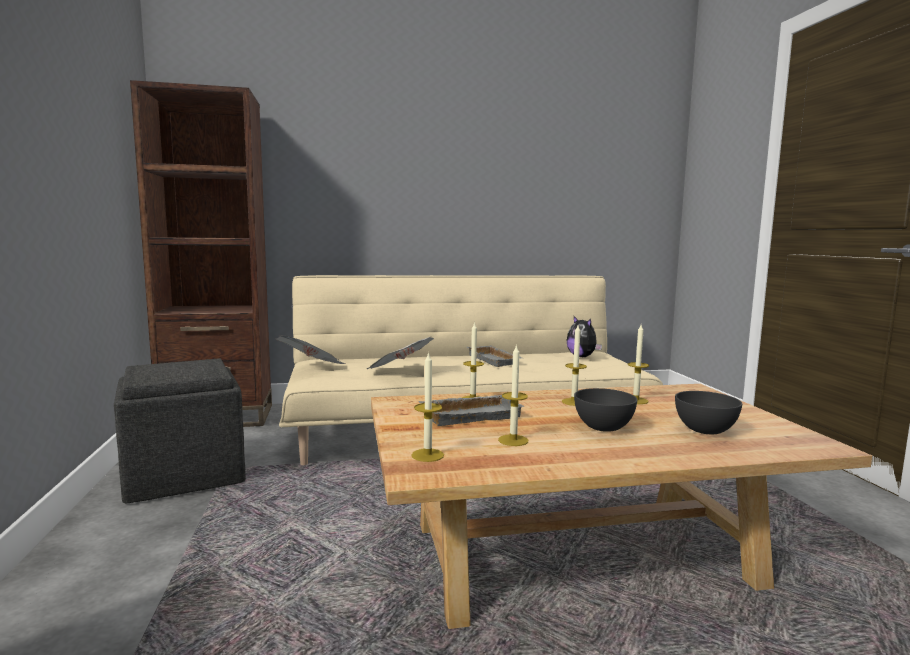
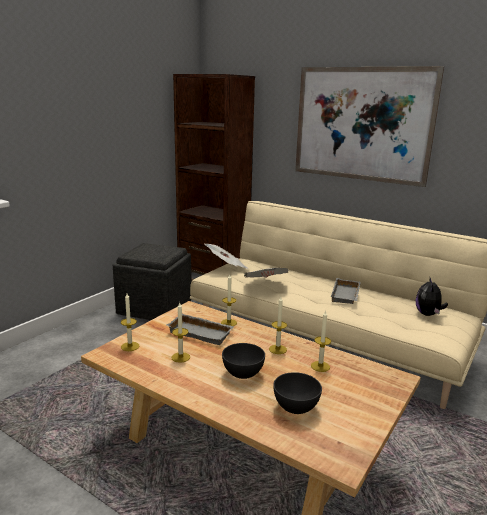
camera: 45 degrees right, 10 degrees up
(421, 171) = (361, 124): none -> picture

